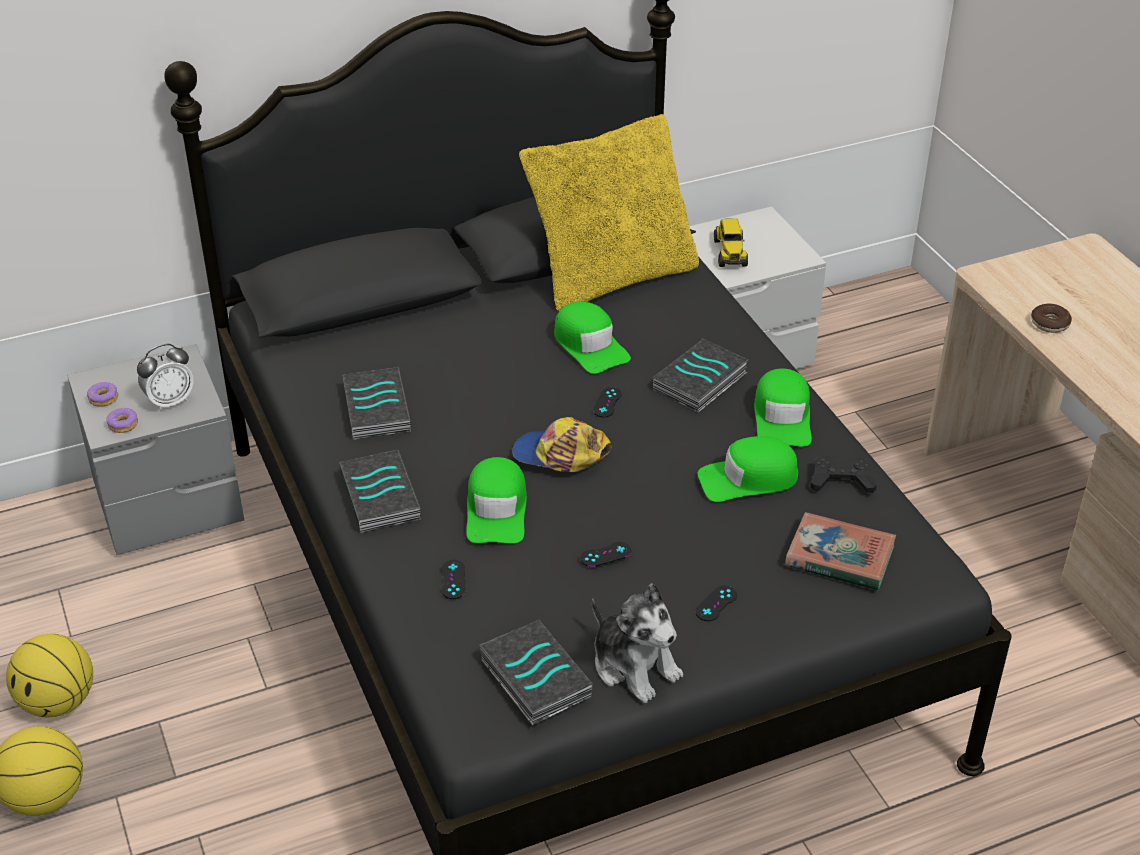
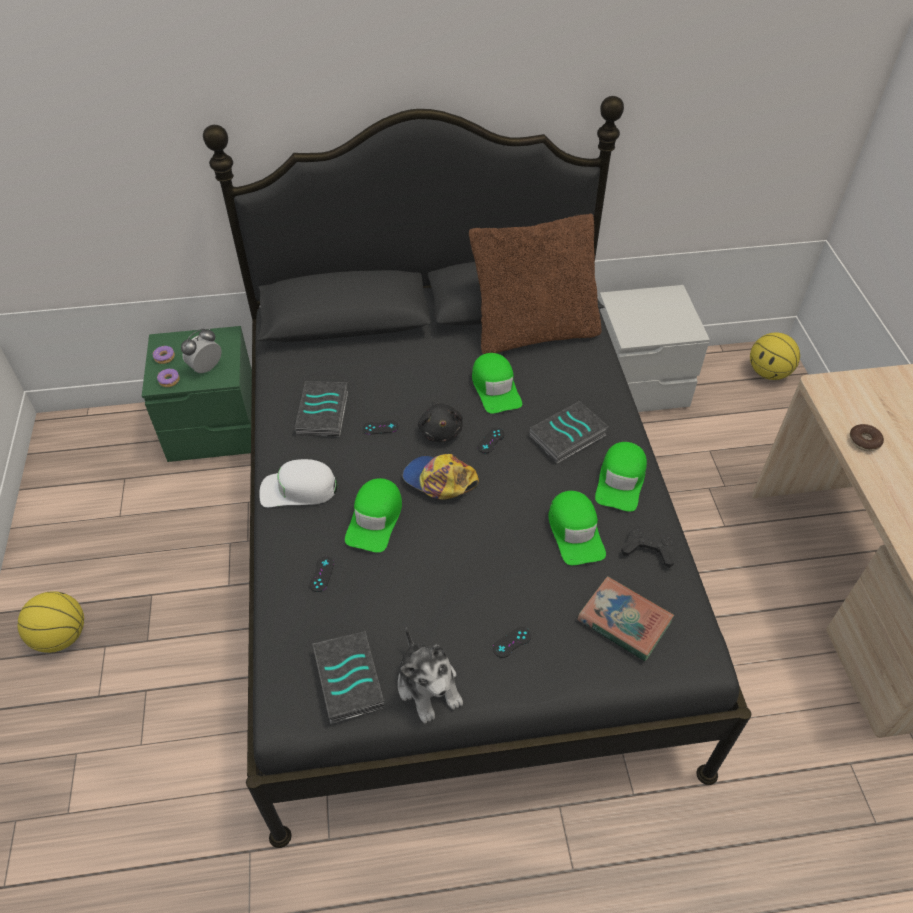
camera: 15 degrees right, 10 degrees up
(58, 703) = (94, 565): basketball -> basketball (768, 373)
(168, 502) = (215, 427): grey nightstand -> green nightstand
(170, 401) = (206, 368): alarm clock -> alarm clock turned 150 degrees clockwise
(382, 497) = (298, 489): book -> white cap
(539, 403) = (440, 430): none -> black plush toy
(605, 555) = (441, 578): black game controller -> black game controller (380, 427)
(612, 272) = (534, 328): yellow pillow -> brown pillow
(730, 252) = (639, 318): toy truck -> none
(748, 479) = (575, 532): green cap -> green cap turned 105 degrees counterclockwise

